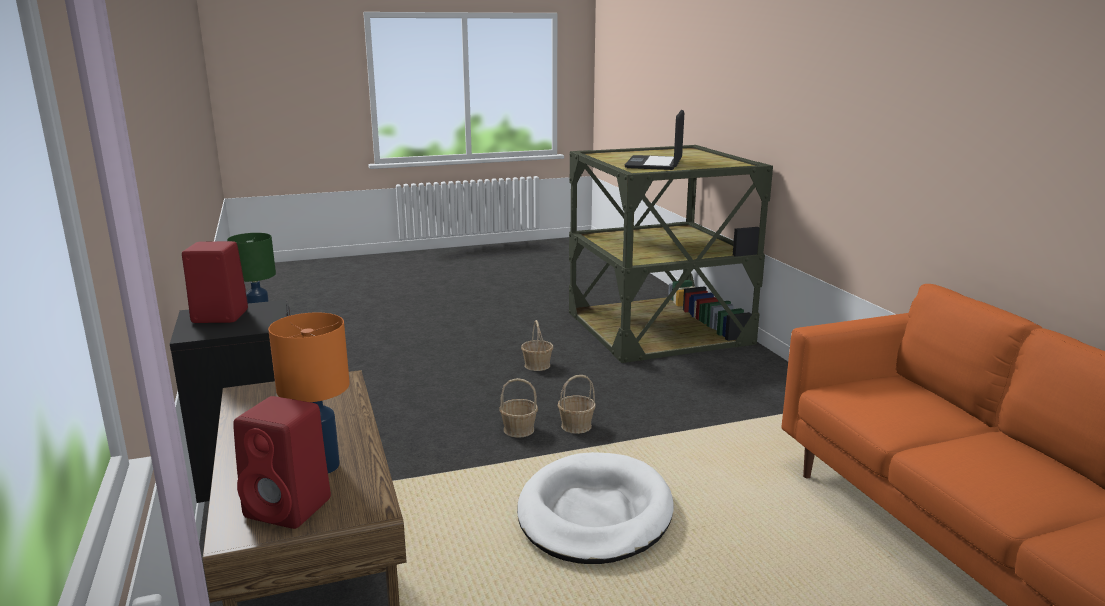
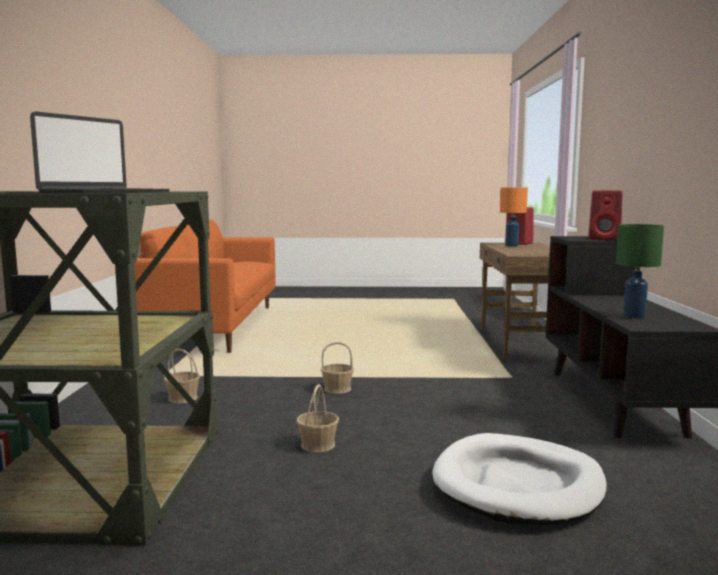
camera: 160 degrees left, 10 degrees down
(518, 429) = (387, 392): basket -> basket (183, 398)
(594, 514) = (371, 355): white dog bed -> white dog bed (518, 485)

